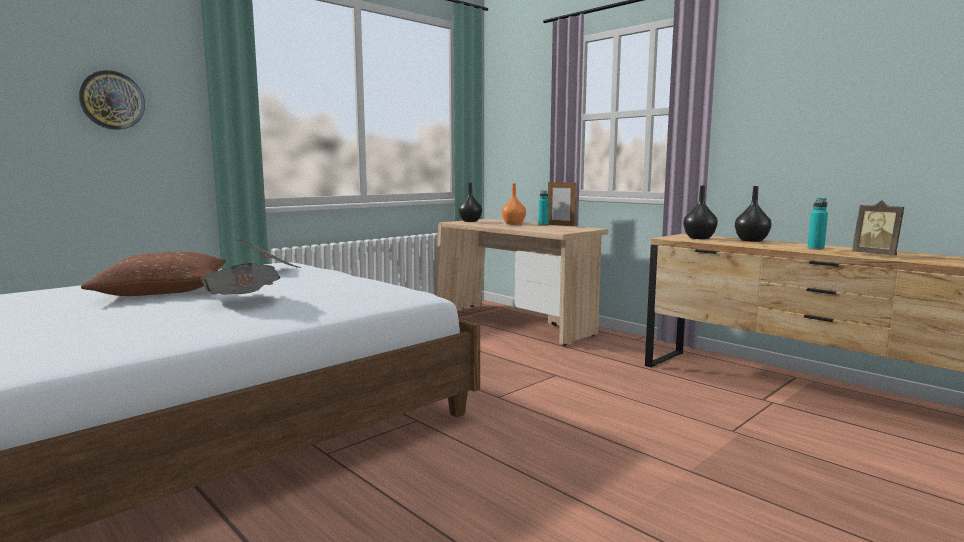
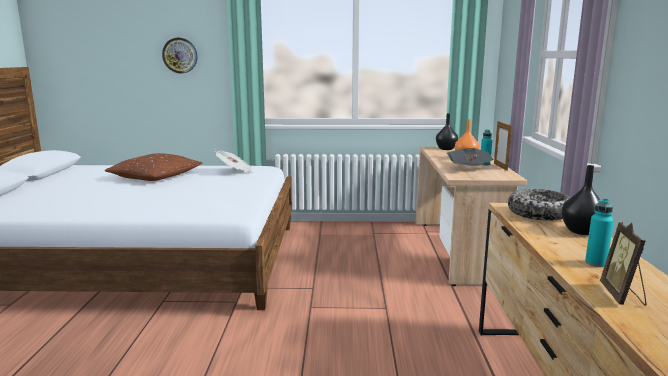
camera: 45 degrees right, 5 degrees up
(243, 301) = (149, 194): newspaper -> newspaper (469, 170)
(699, 238) = (538, 214): black vase -> bowl

